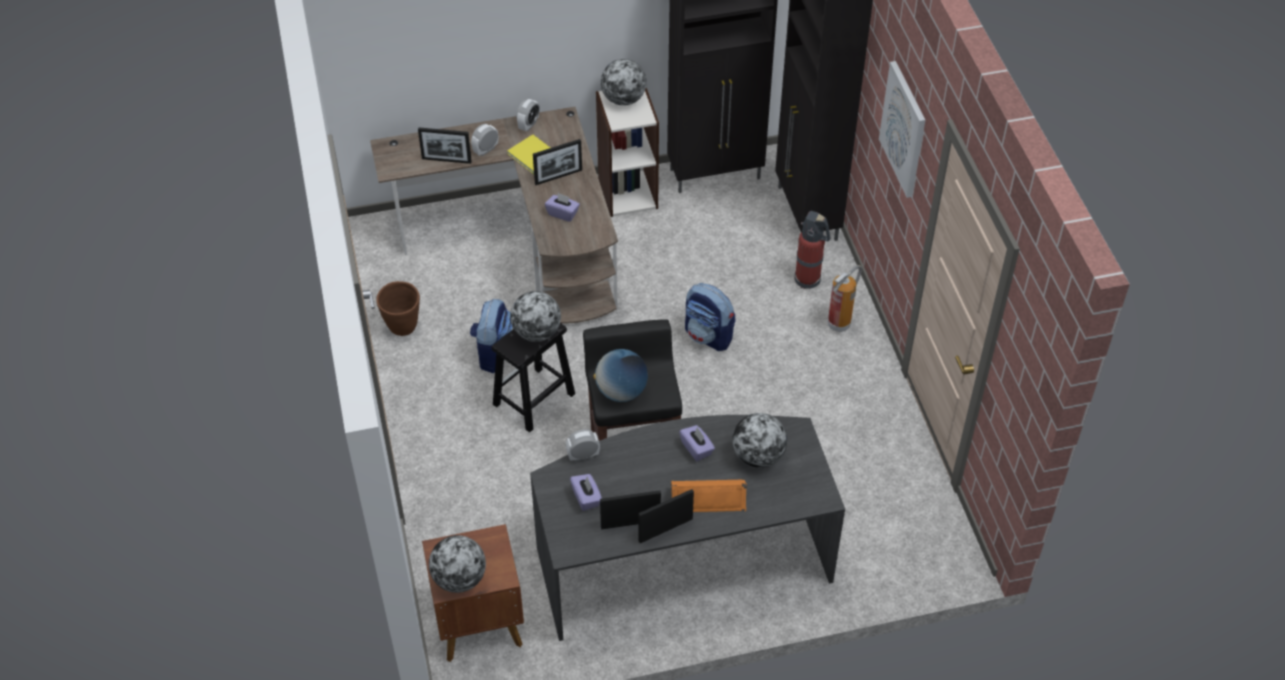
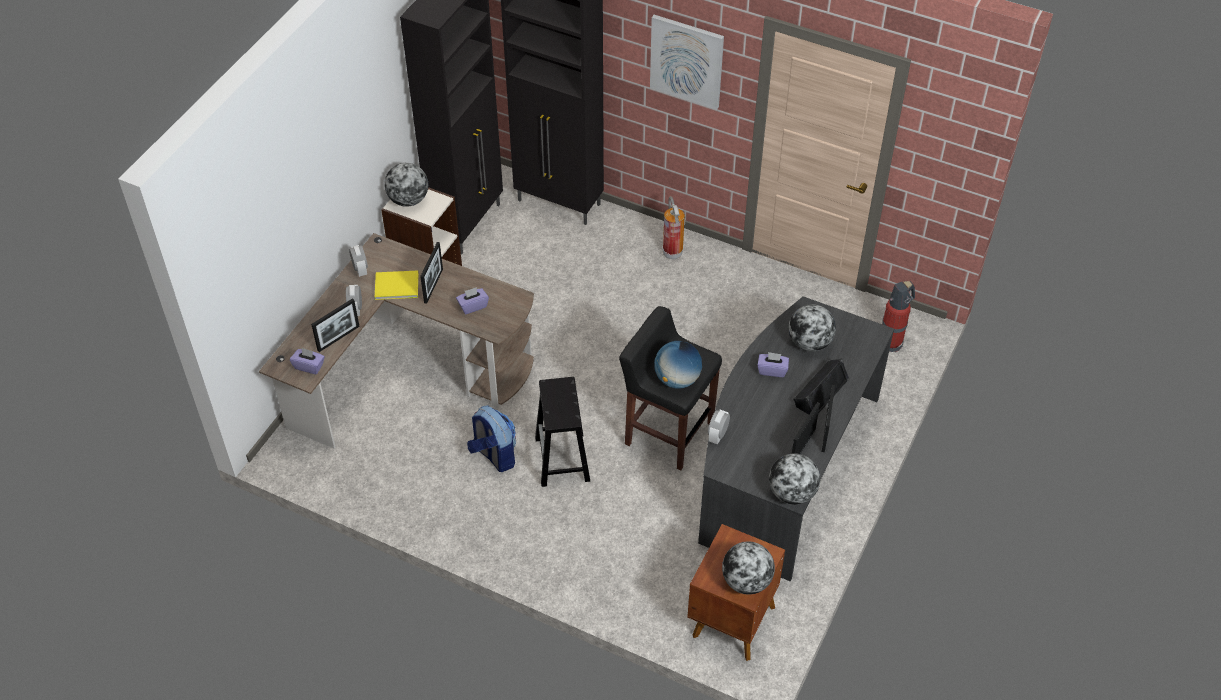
camera: 50 degrees left, 0 degrees up
(402, 327) = (406, 495): brown planter -> none
(537, 332) = (561, 396): globe -> globe (792, 493)
(586, 498) = (757, 457): purple tissue box -> purple tissue box (309, 366)
(708, 498) = (820, 391): orange speaker -> black speaker
(709, 336) = (609, 325): backpack -> none
(808, 279) = (617, 241): fire extinguisher -> fire extinguisher (891, 342)

